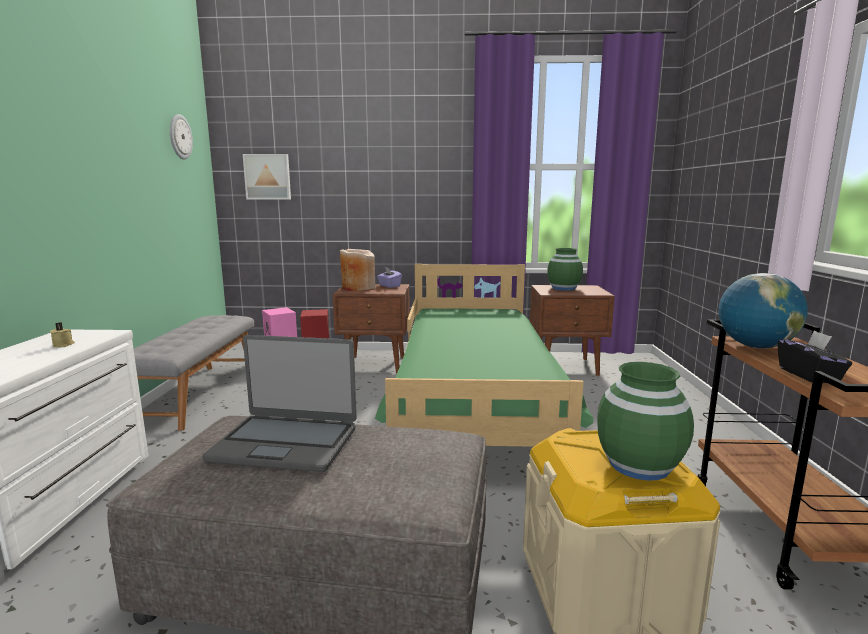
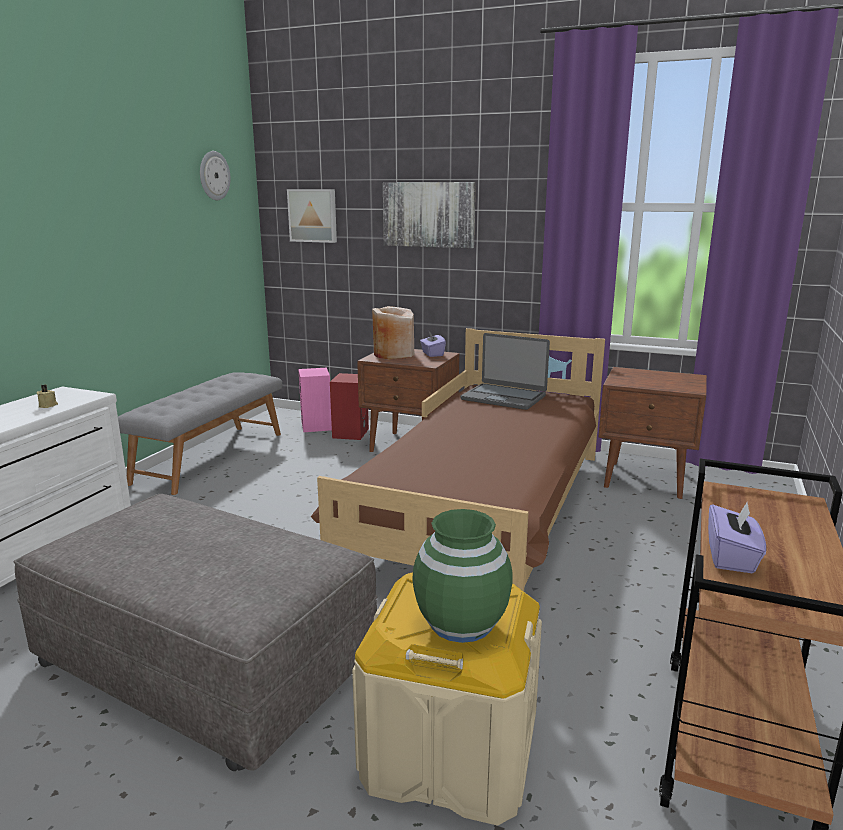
camera: 20 degrees right, 5 degrees up
(285, 443) = (176, 532): laptop -> laptop (504, 397)
(374, 174) = (429, 214): none -> picture
(474, 403) = (486, 512): green bed -> brown bed
(564, 288) = (650, 376): green vase -> none
(755, 347) = (734, 505): globe -> none
(809, 375) = (731, 557): black tissue box -> purple tissue box

